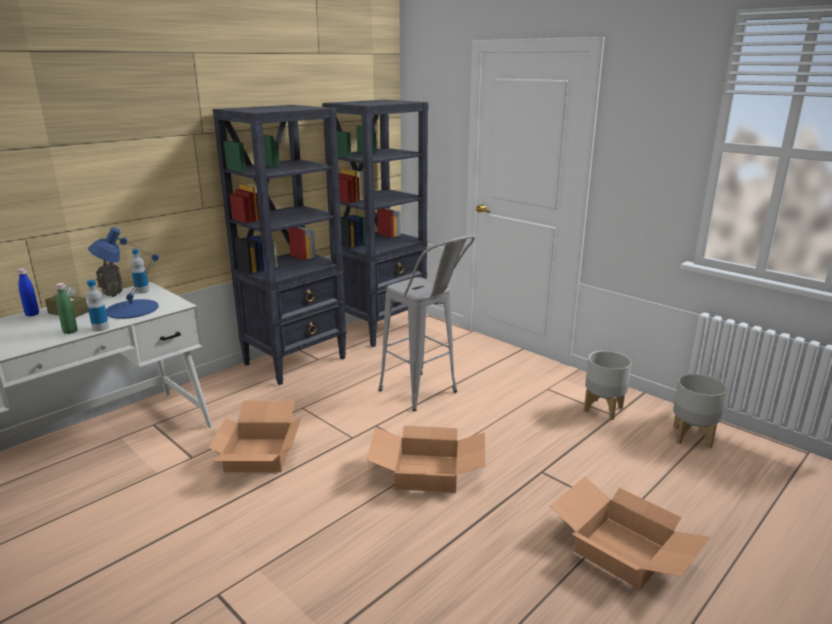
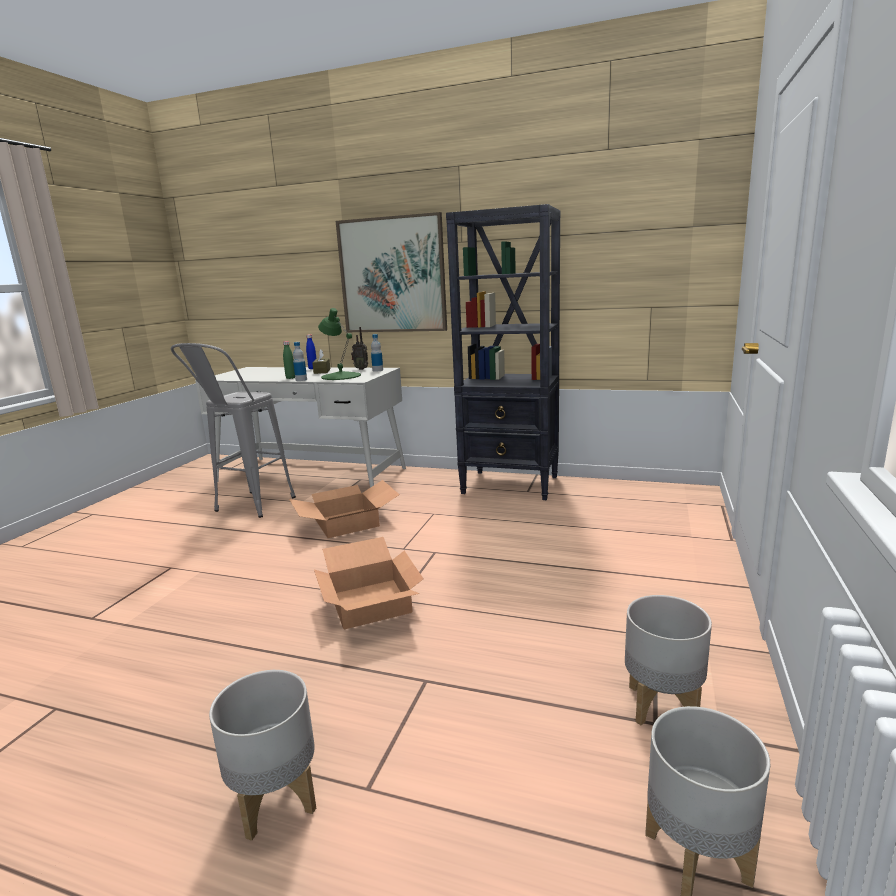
camera: 65 degrees right, 5 degrees down
(126, 175) = (392, 275): none -> picture
(131, 309) = (341, 376): blue table lamp -> green table lamp
(381, 328) = (640, 494): black bookcase -> none
(425, 396) = (523, 559): grey stool -> grey stool (247, 509)
(624, 551) = (276, 801): cardboard box -> grey planter

